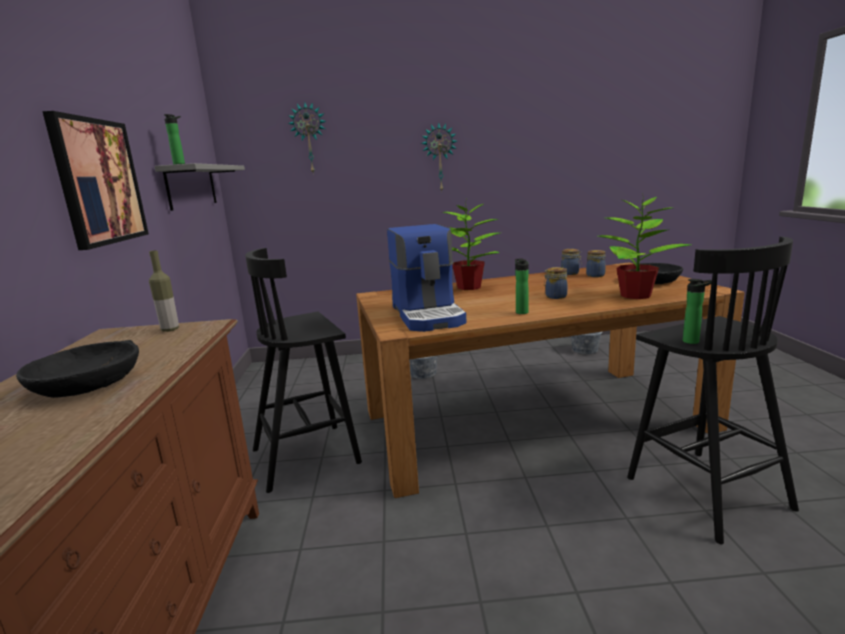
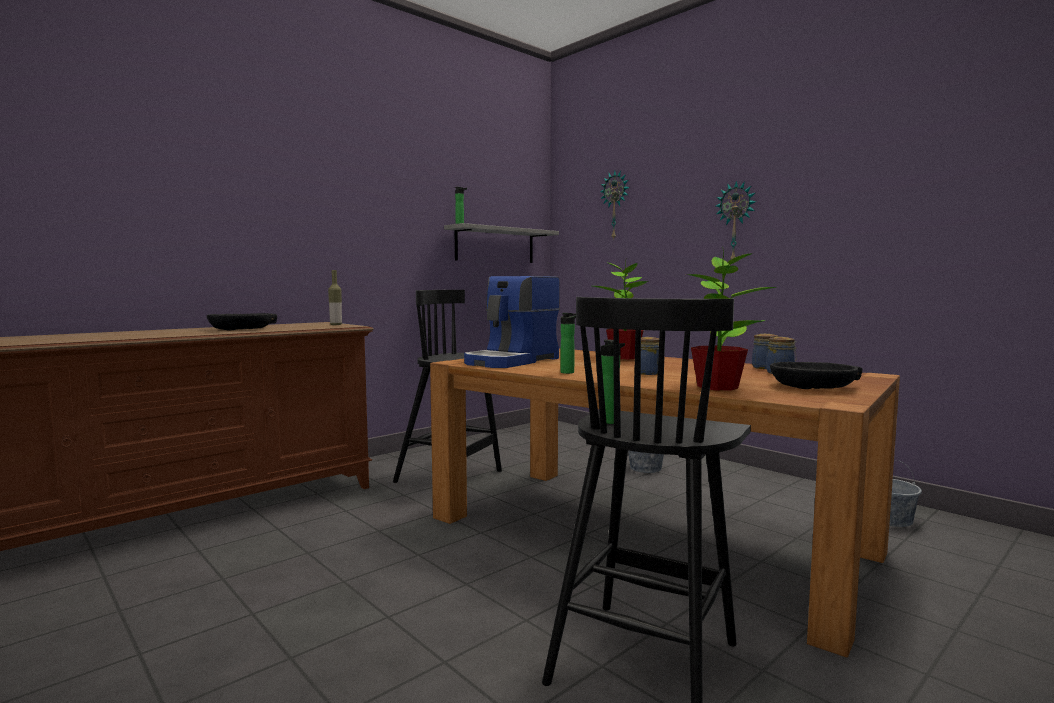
camera: 50 degrees right, 10 degrees down
(98, 182) = (372, 231): picture -> none

